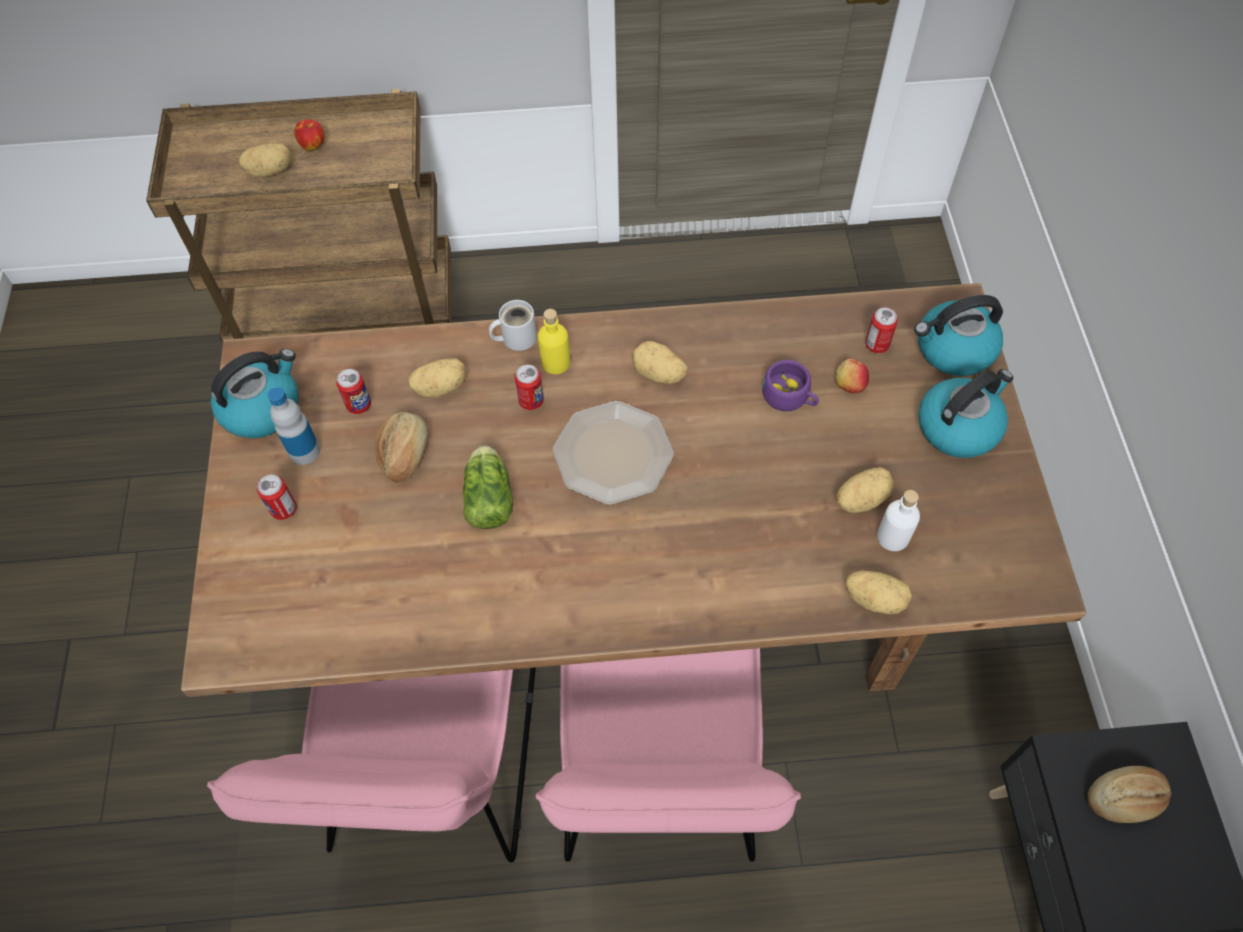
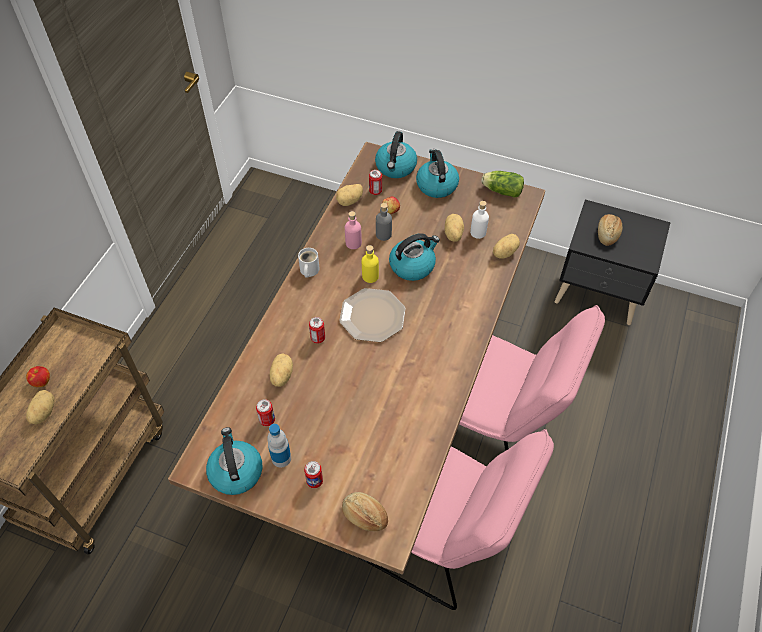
camera: 65 degrees left, 5 degrees down
(404, 453) = (314, 408): bread -> bread (364, 516)
(489, 496) = (365, 378): lettuce -> lettuce (500, 190)
(515, 337) = (271, 329): white mug -> white mug (308, 270)
(555, 362) = (300, 318): yellow bottle -> yellow bottle (370, 276)
(658, 374) = (337, 278): potato -> potato (350, 201)
(744, 364) = (353, 243): none -> pink bottle
(751, 466) = (412, 265): none -> kettle
(790, 397) = (383, 234): purple cup -> grey bottle

